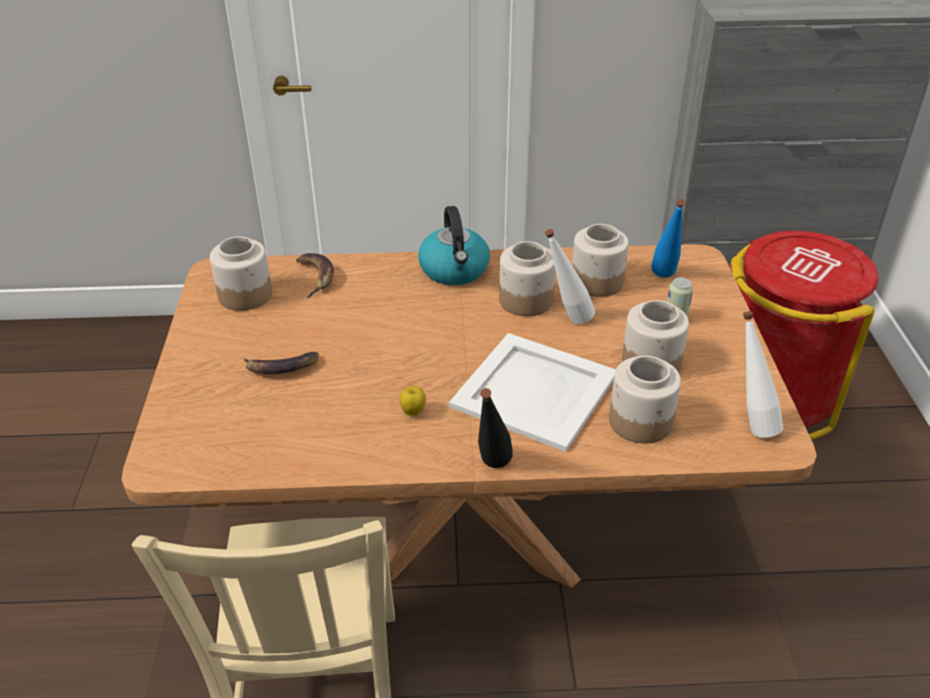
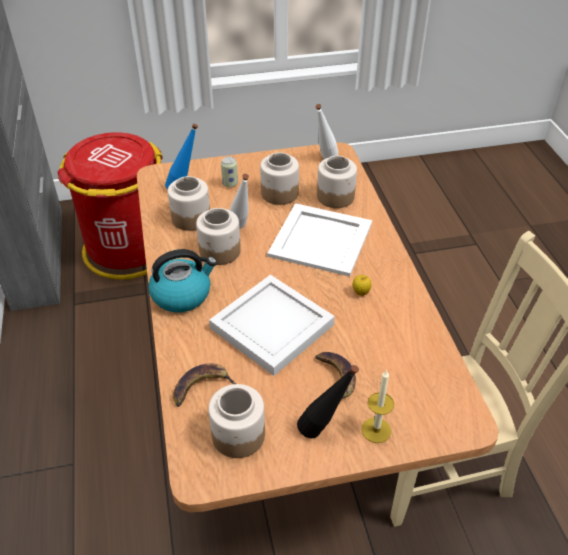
camera: 100 degrees left, 5 degrees up
(196, 387) = (376, 430): none -> candle
(381, 328) = (270, 326): none -> white tray
(491, 471) = (399, 251): black bottle -> black bottle (323, 430)

